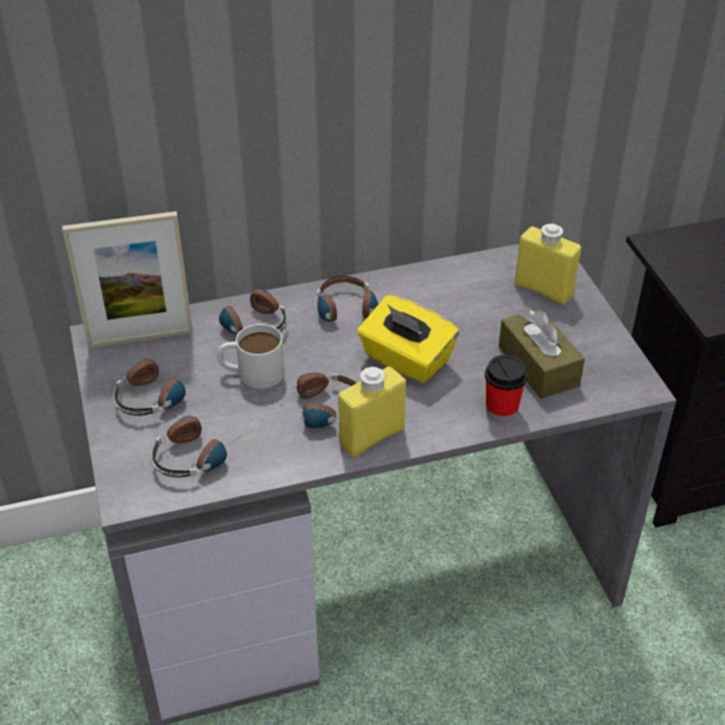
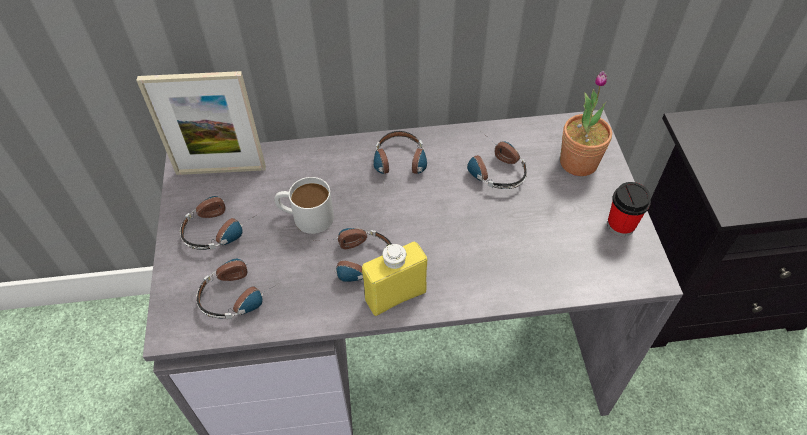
camera: 10 degrees right, 10 degrees up
(249, 320) = (314, 164): headphones -> headphones (491, 168)
(406, 360) = (442, 220): yellow tissue box -> none
(501, 409) = (518, 283): cup -> cup (620, 225)
(538, 366) = (559, 241): brown tissue box -> none
(543, 290) = (578, 162): yellow bottle -> potted plant

